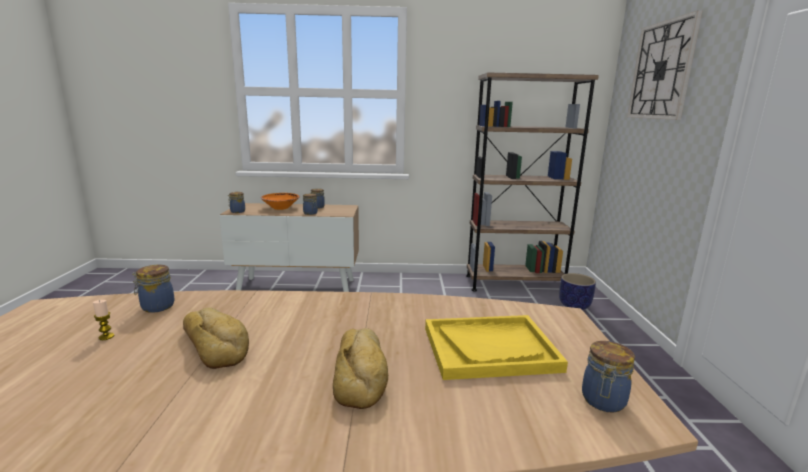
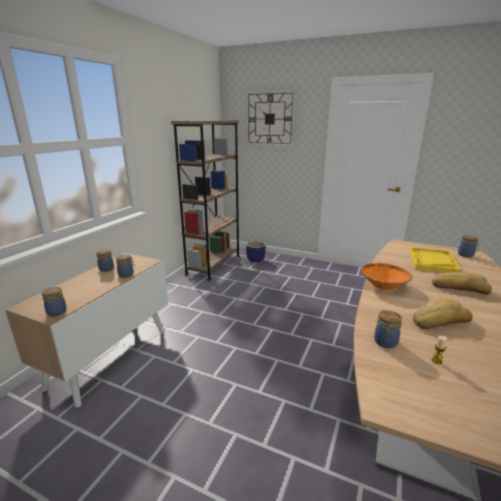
camera: 65 degrees left, 5 degrees up
(280, 208) = (79, 286): orange bowl -> orange bowl (383, 285)

